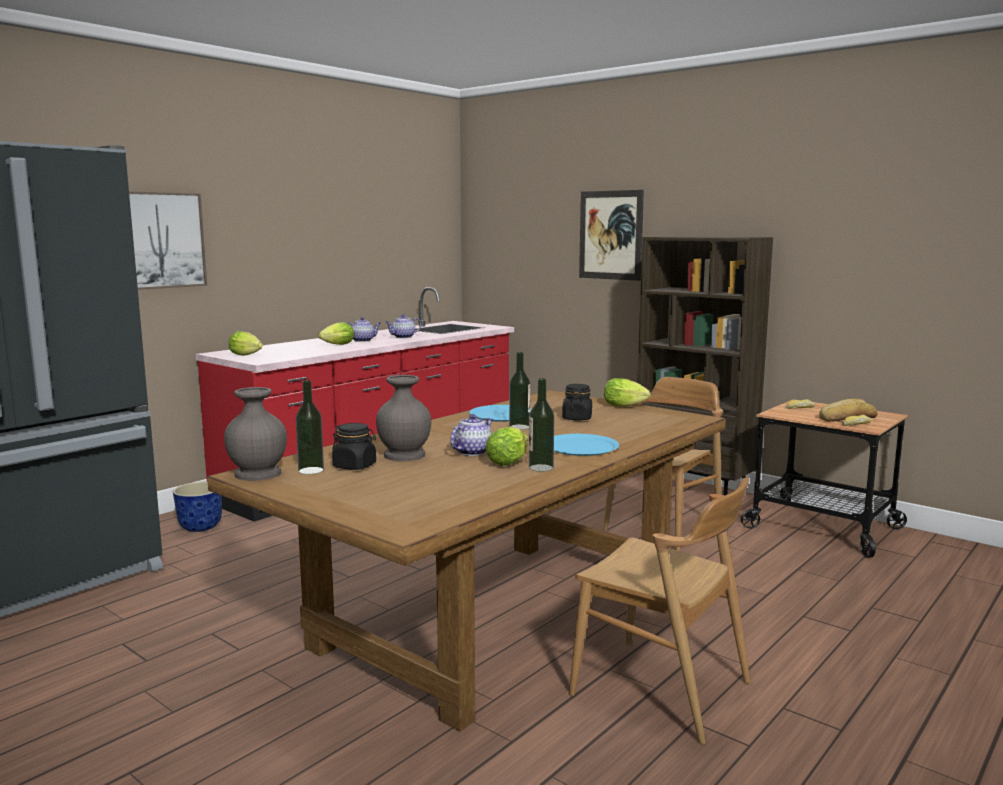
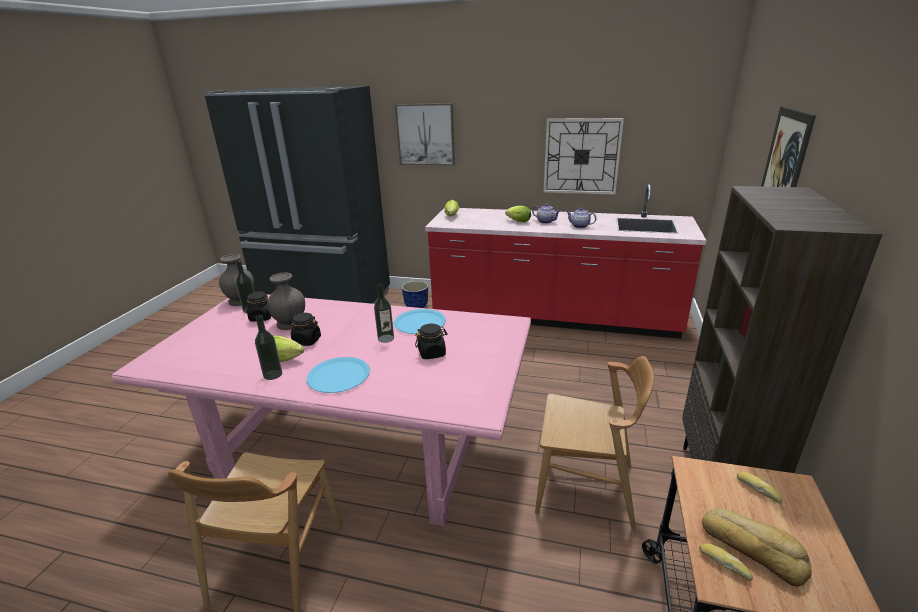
camera: 65 degrees right, 15 degrees up
(353, 263) = (581, 156): none -> wall clock
(472, 452) = (306, 341): teapot -> black jar
(499, 617) = (356, 449): brown dining table -> pink dining table
(626, 406) = (498, 365): lettuce -> none

